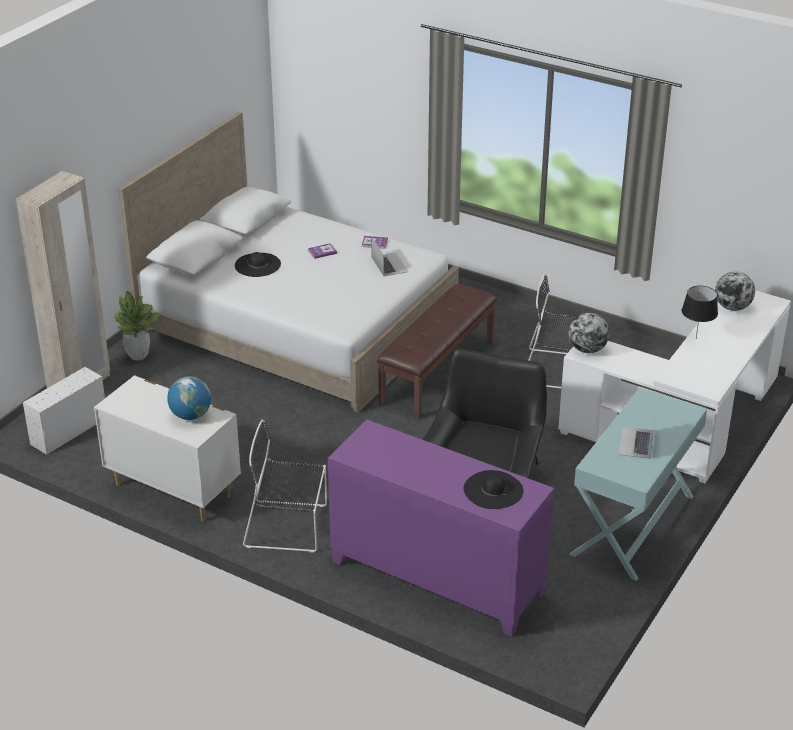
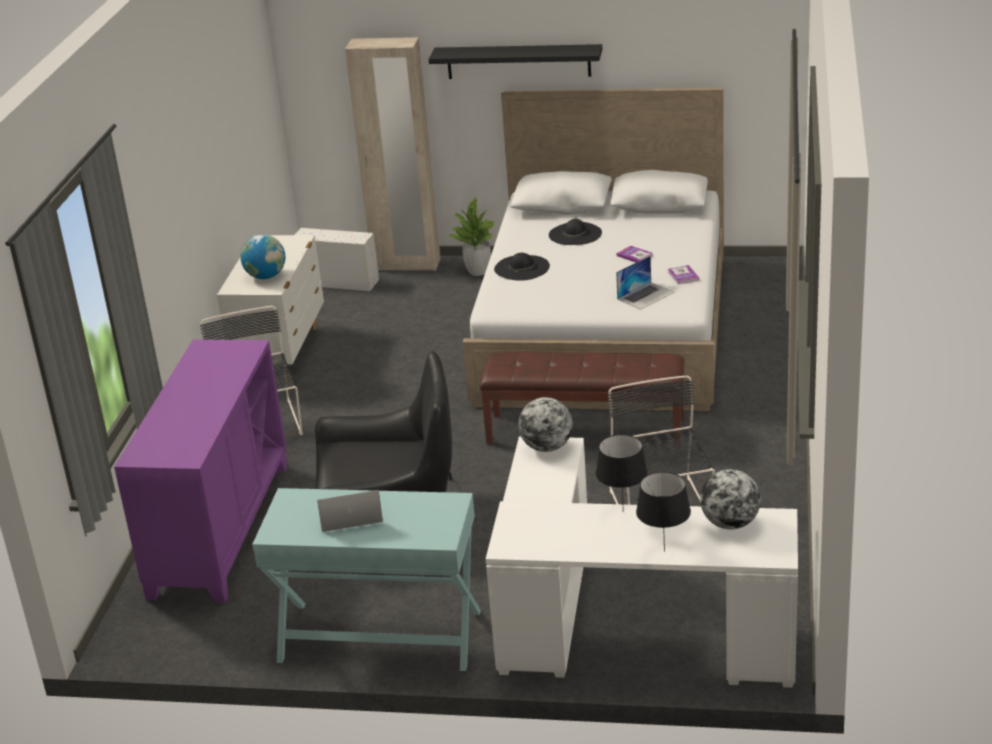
camera: 70 degrees right, 5 degrees down
(121, 157) = (518, 61): none -> black shelf
(493, 490) = (178, 435): black hat -> black hat (522, 268)
(749, 336) = (664, 551): none -> black table lamp

